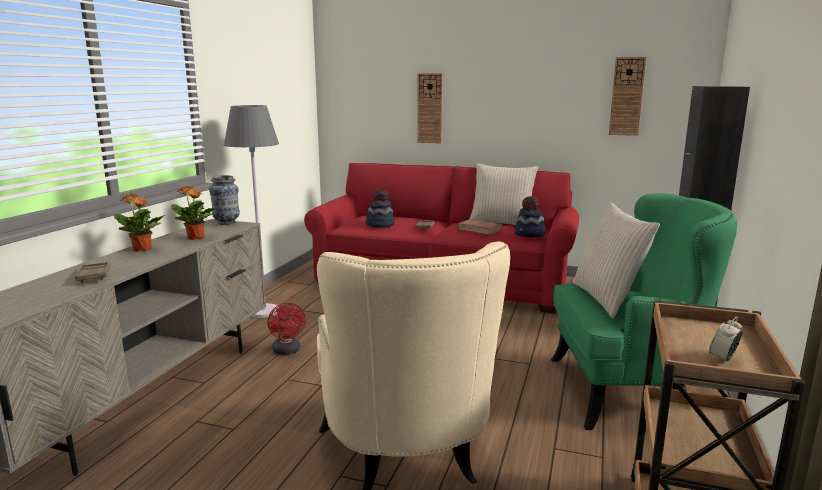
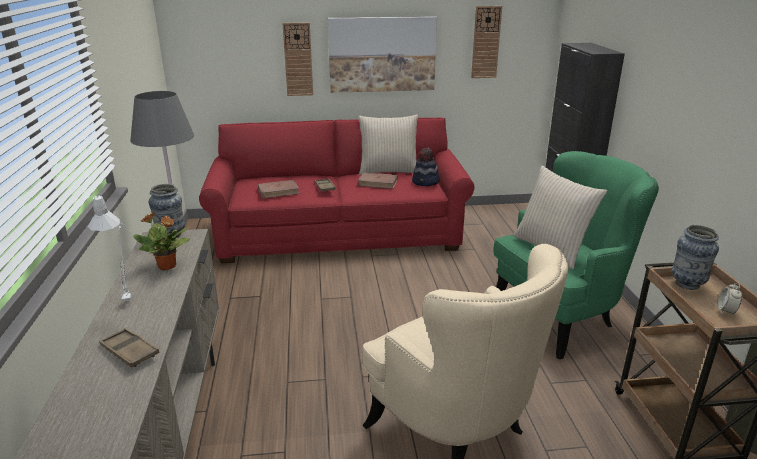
camera: 25 degrees left, 10 degrees up
(142, 249) = (129, 297): potted plant -> grey table lamp
(287, 351) = (259, 350): red fan -> none
(380, 224) = (279, 191): hat -> brown book
(511, 106) = (382, 54): none -> picture
(700, 328) = (687, 284): none -> vase

